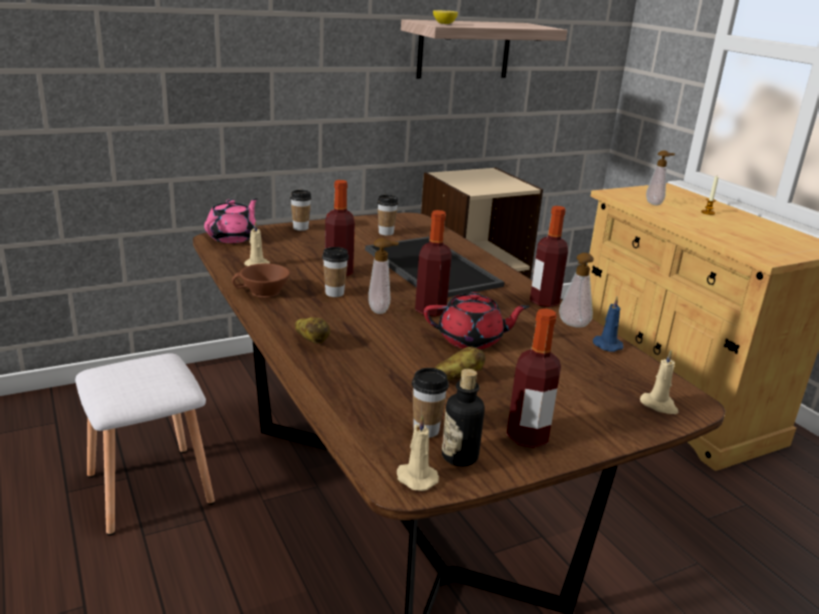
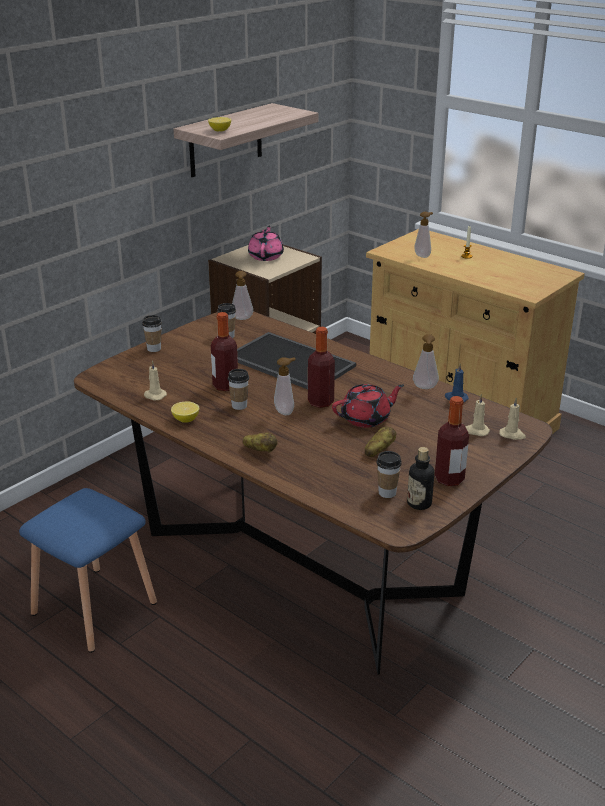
camera: 20 degrees left, 5 degrees up
(148, 488) = (92, 608): white stool -> blue stool
(233, 237) = (107, 373): pink teapot -> pink teapot (266, 256)
(263, 292) = (185, 419): brown cup -> lemon
(415, 222) = (242, 319): none -> soap dispenser
(415, 478) = (404, 524): beige candle -> beige candle (476, 431)
(544, 302) = (393, 372): bottle -> none

